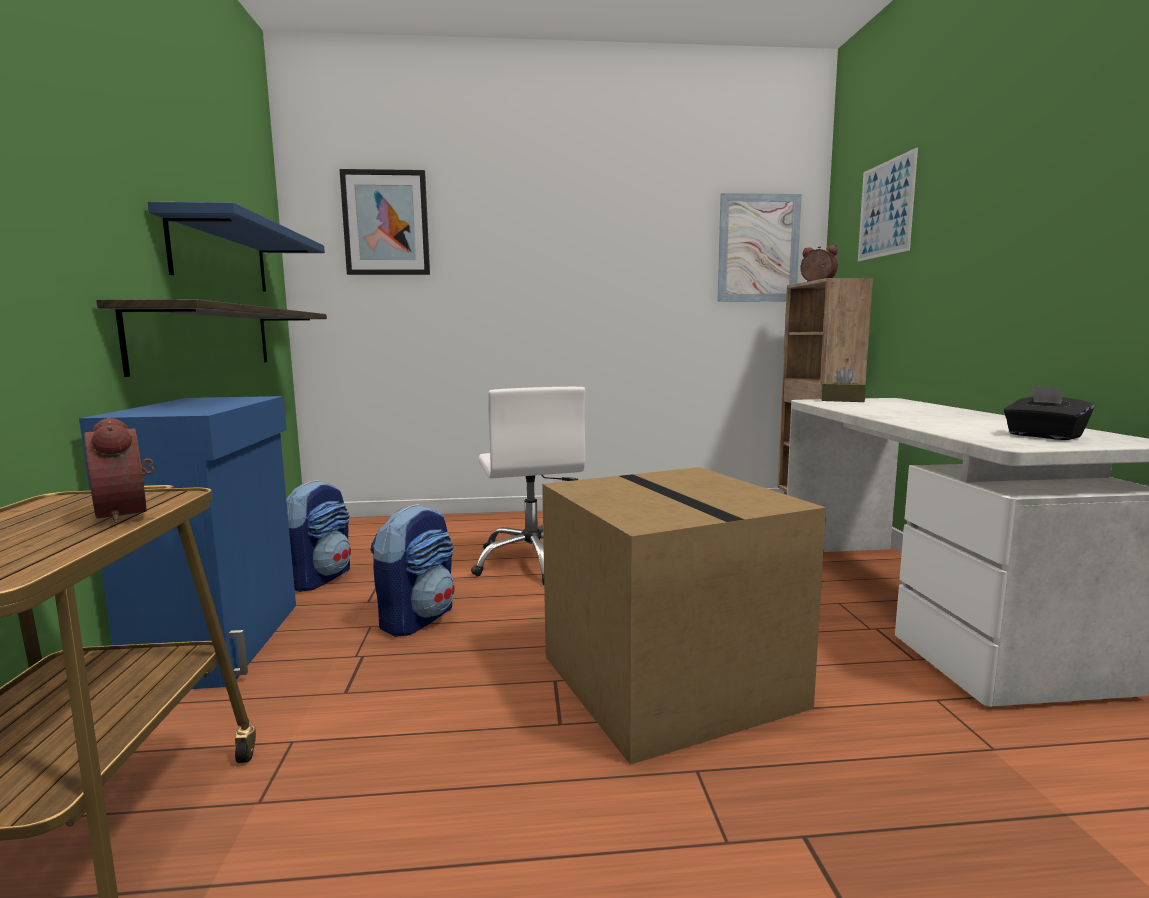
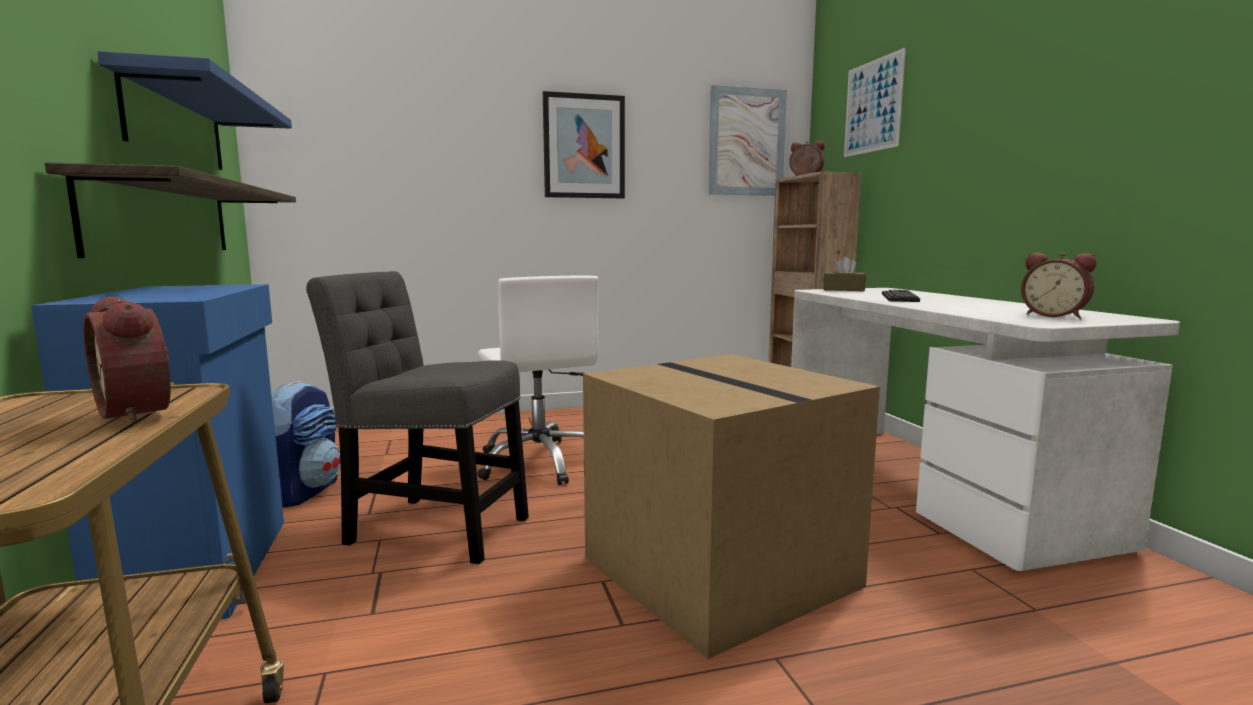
camera: 10 degrees left, 0 degrees up
(386, 223) = (359, 99): picture -> picture (584, 146)
(417, 619) = (431, 528): backpack -> grey chair
(893, 410) = (899, 297): none -> keyboard
(1043, 436) = (1054, 315): black tissue box -> alarm clock

